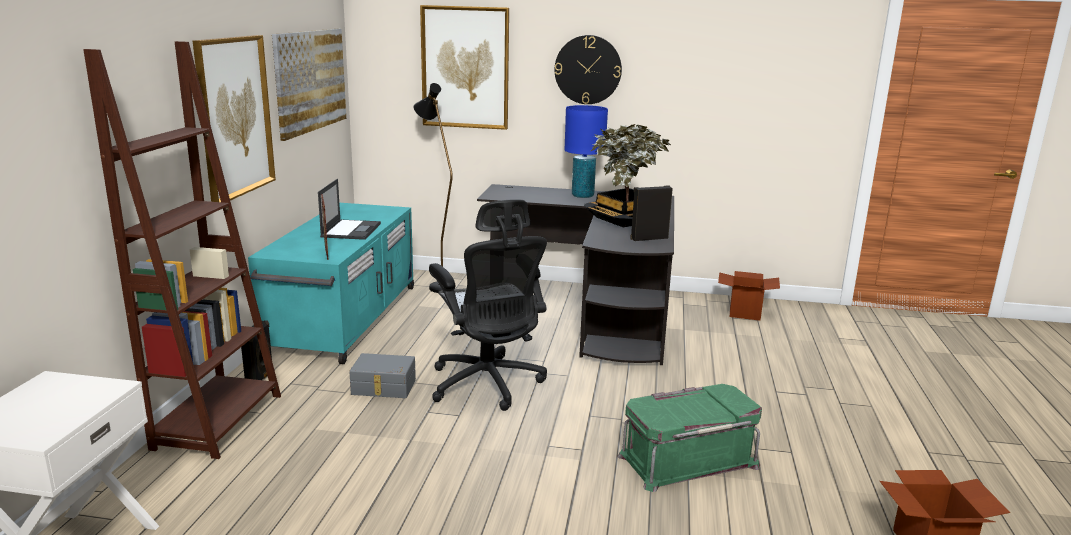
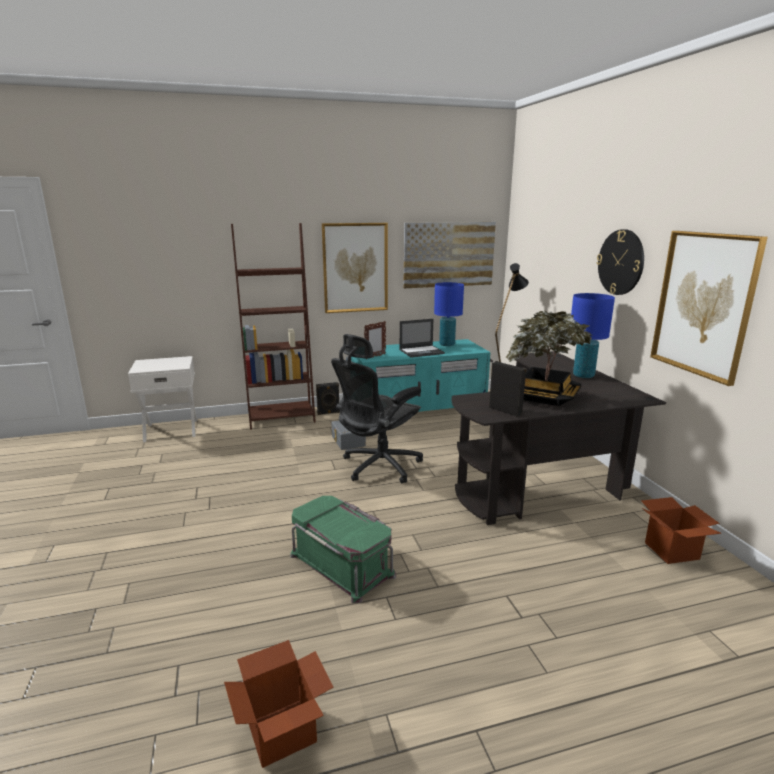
camera: 65 degrees right, 0 degrees up
(344, 214) = (447, 344): none -> blue table lamp
(465, 67) = (553, 254): picture -> picture (704, 304)

